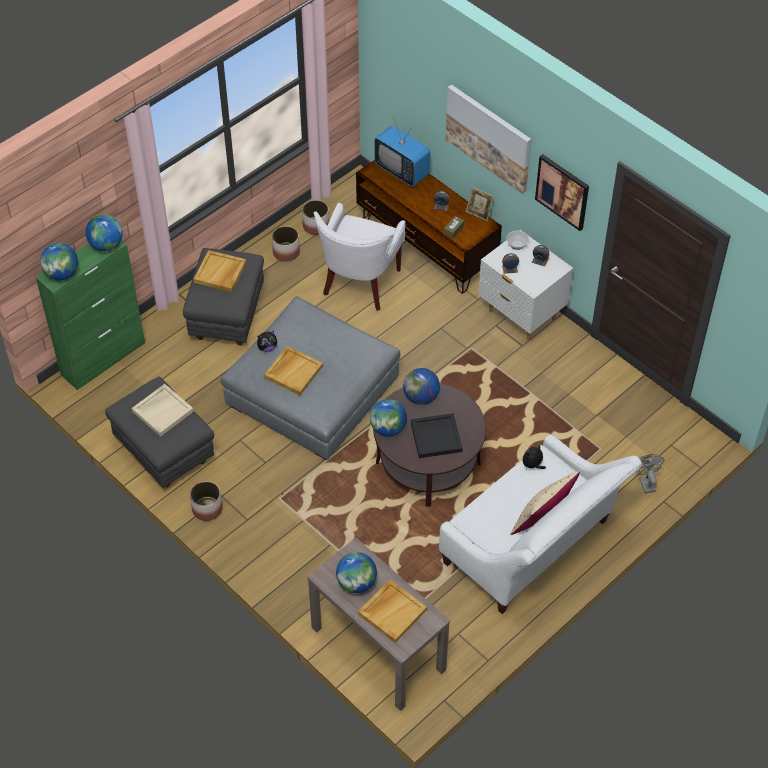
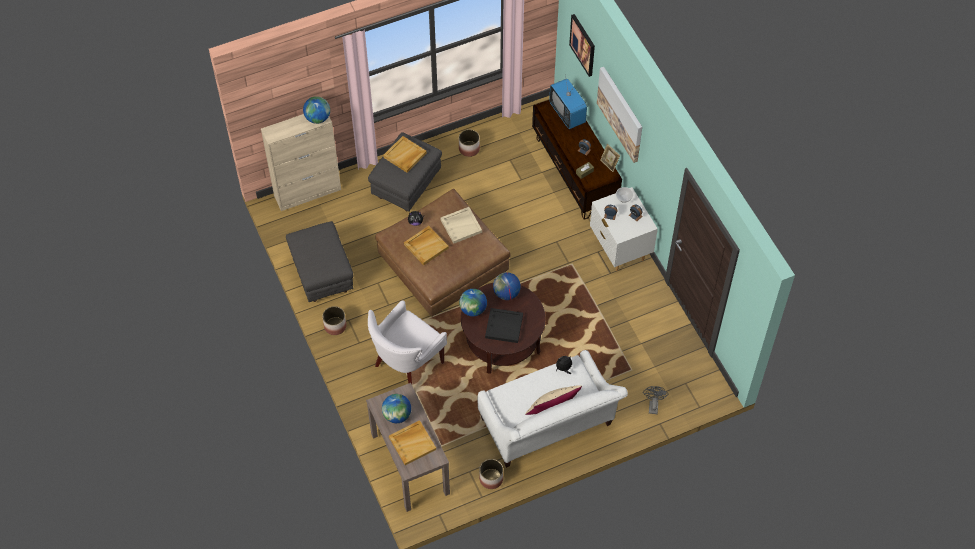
camera: 20 degrees right, 5 degrees up
(62, 274) = (279, 131): globe -> none
(103, 358) = (308, 193): green cabinet -> beige cabinet
(163, 411) = (323, 248): beige tray -> beige tray (461, 226)
(312, 392) = (443, 262): grey ottoman -> brown ottoman
(316, 226) = (499, 134): planter -> planter (491, 478)
(359, 283) = (512, 189): white armchair -> white armchair (407, 365)
(562, 191) = (656, 172): picture -> picture (583, 45)

